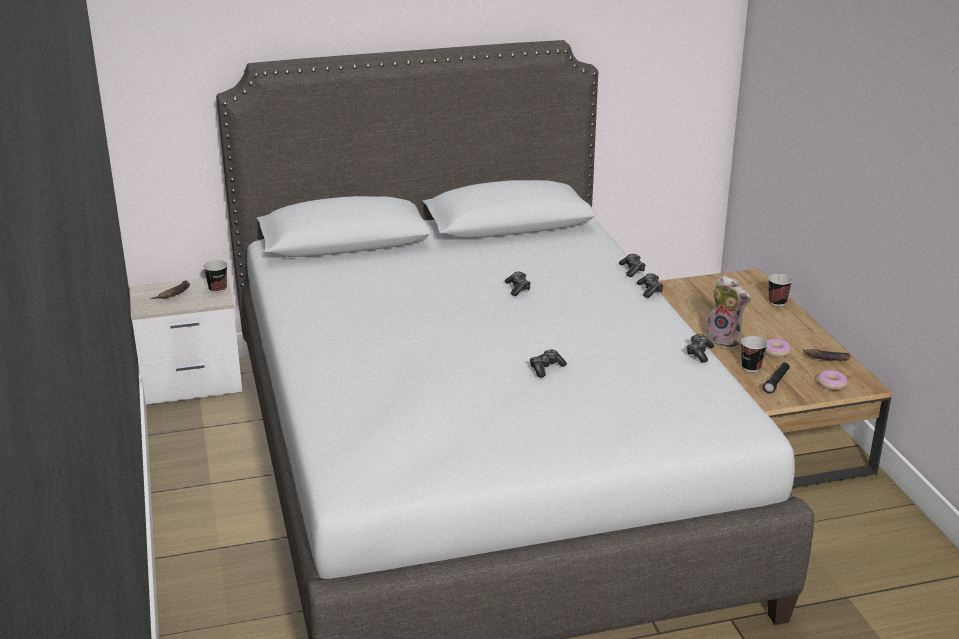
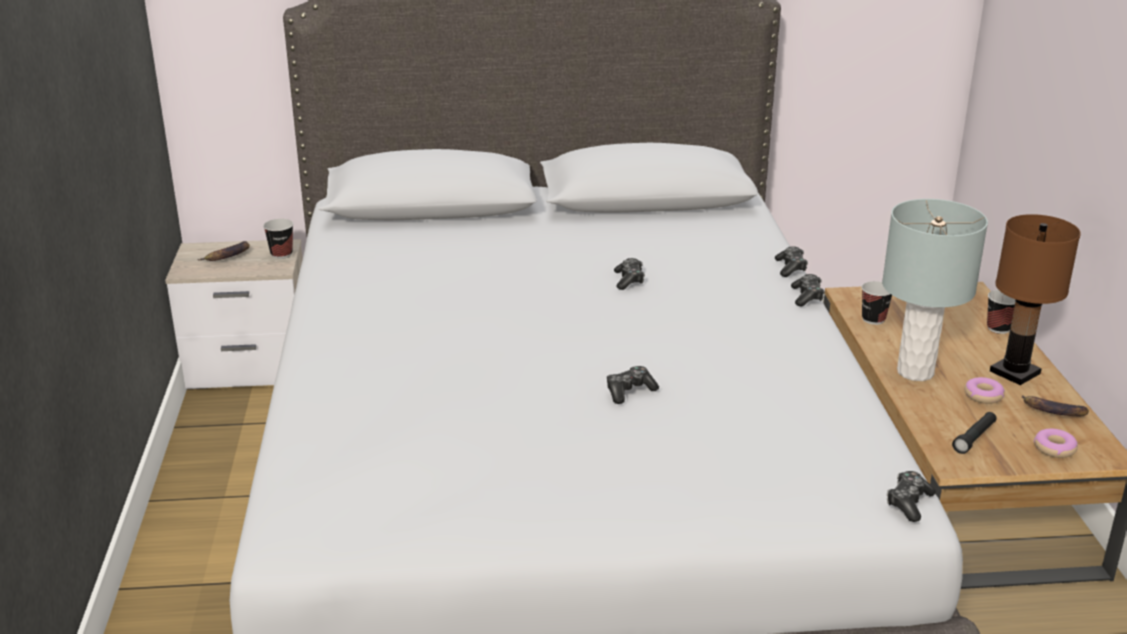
camera: 10 degrees right, 0 degrees up
(699, 353) = (852, 389): game controller -> game controller (908, 503)
(725, 339) = (914, 372): plush toy -> grey table lamp
(751, 367) = (942, 414): cup -> cup (873, 319)
(794, 333) = (1014, 372): none -> brown table lamp

